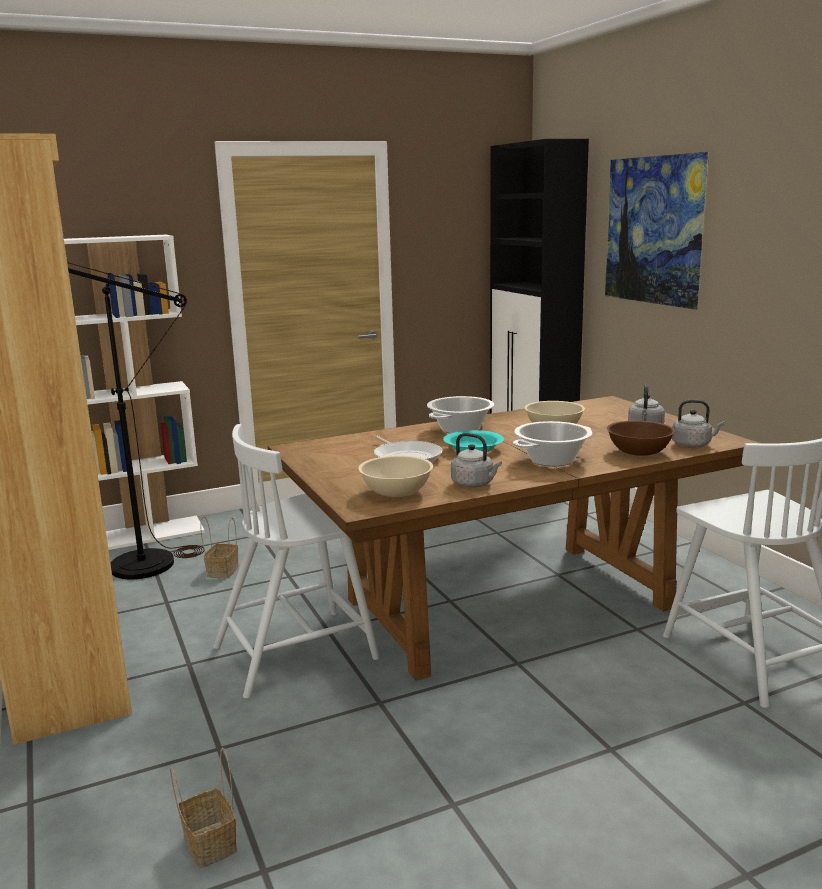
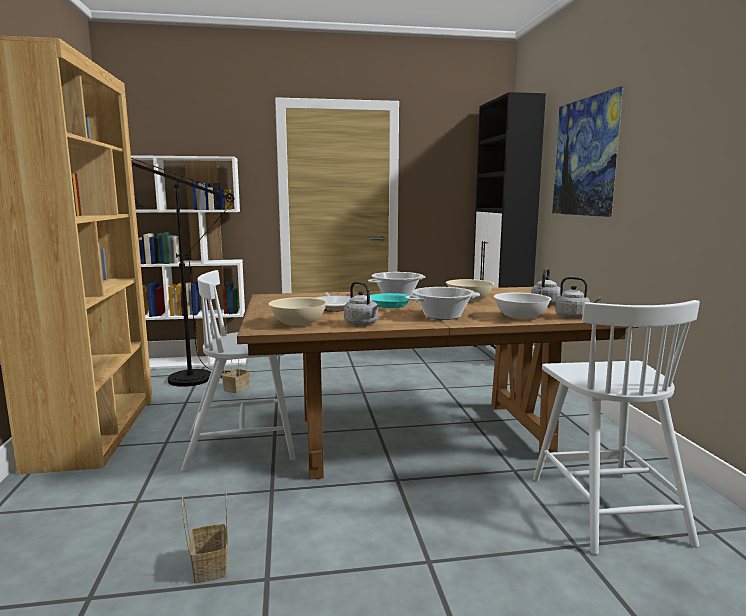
camera: 15 degrees right, 5 degrees down
(208, 843) = (71, 567): basket -> basket (209, 566)
(639, 452) = (521, 317): brown bowl -> white bowl

